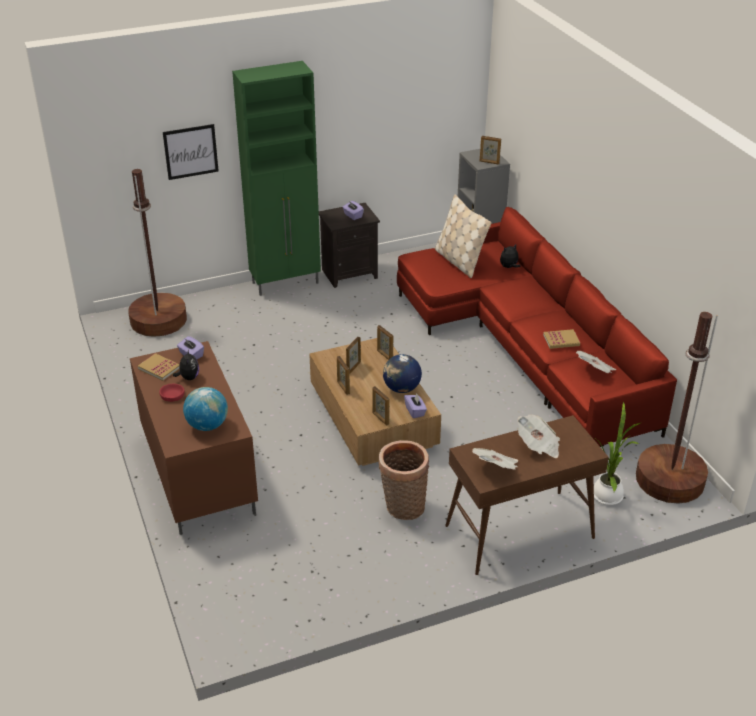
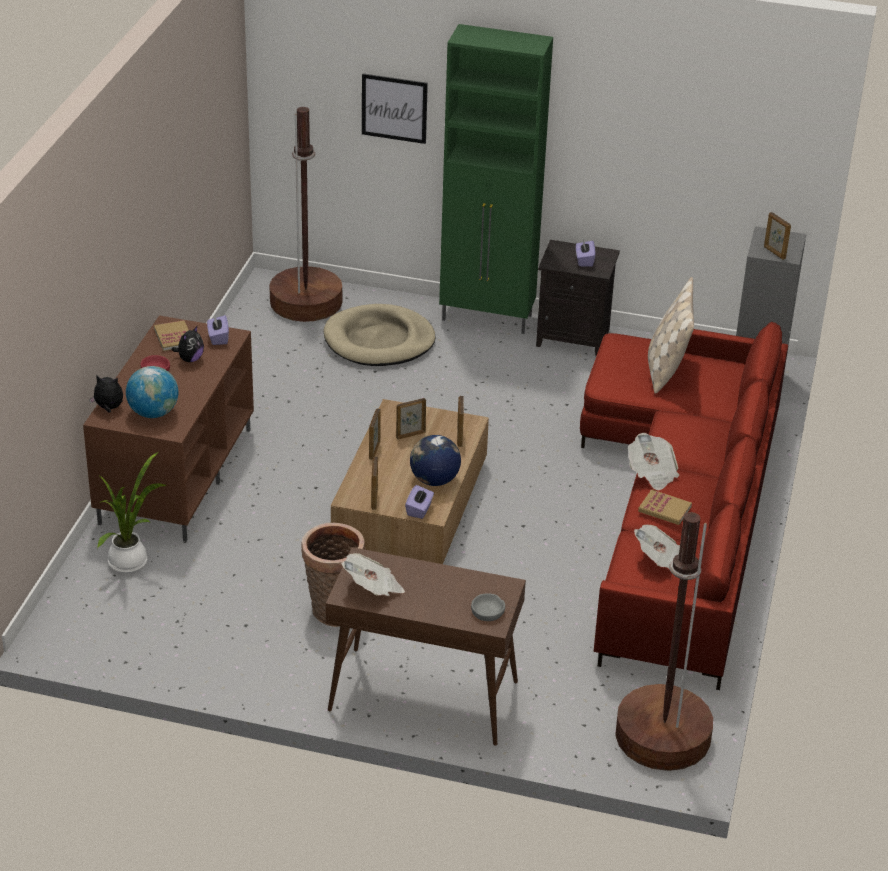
camera: 35 degrees right, 0 degrees up
(234, 324) = (379, 341): none -> beige dog bed
(509, 267) = (720, 401): plush toy -> plush toy (108, 408)
(538, 446) = (445, 590): newspaper -> newspaper (652, 473)
(578, 445) = (488, 611): none -> grey bowl
(608, 494) = (570, 712): potted plant -> potted plant (131, 561)

